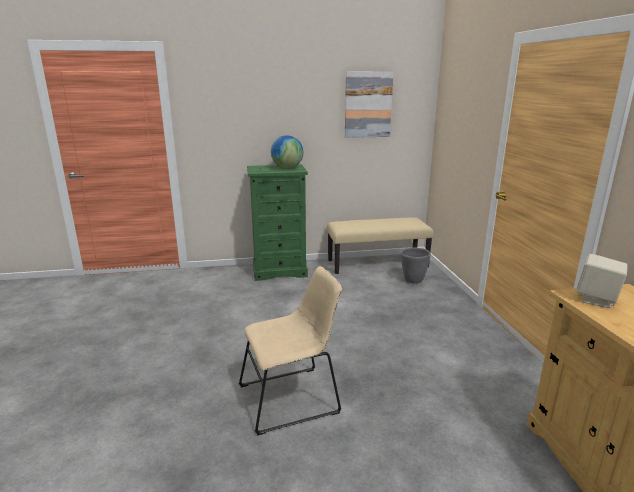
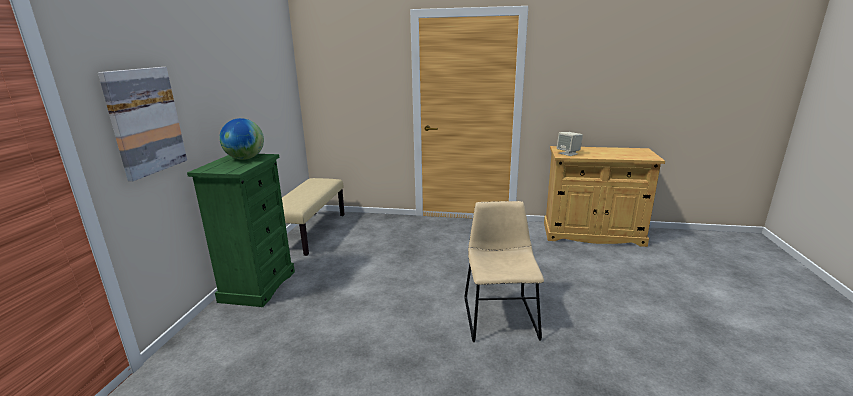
camera: 70 degrees left, 0 degrees up
(368, 104) = (261, 74): picture -> picture (145, 121)
(413, 280) = (359, 226): grey planter -> none

